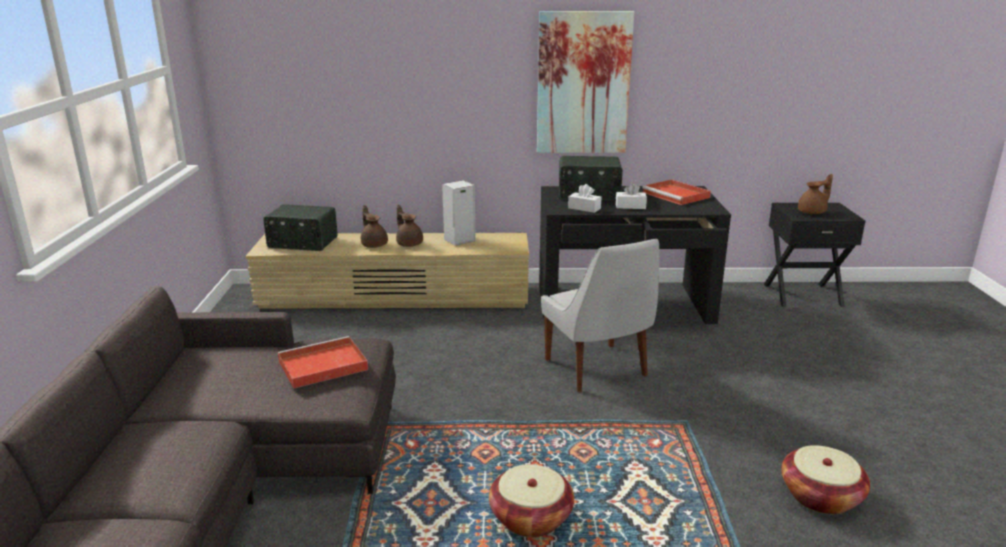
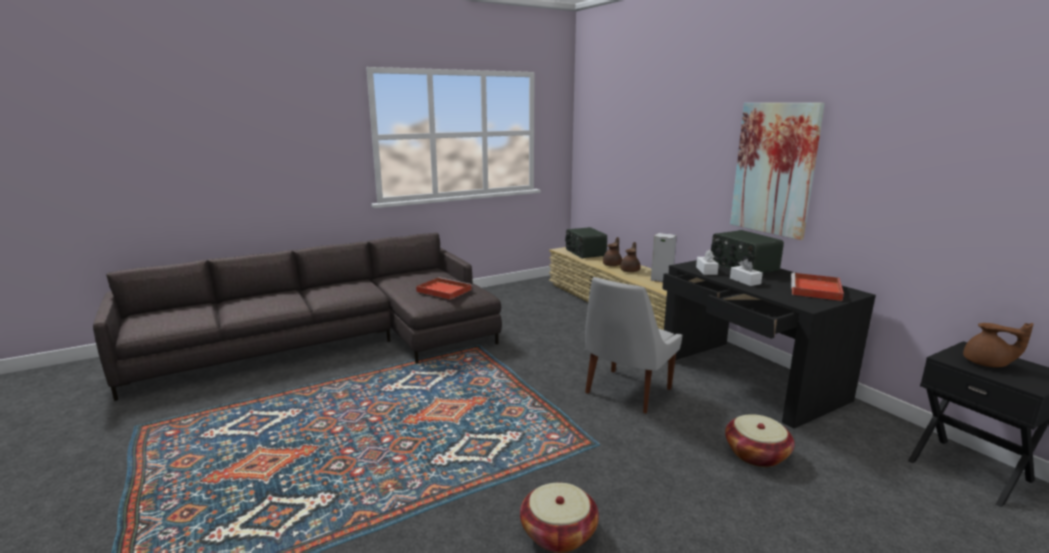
camera: 60 degrees right, 5 degrees down
(530, 518) = (430, 412): basket -> basket (756, 454)

